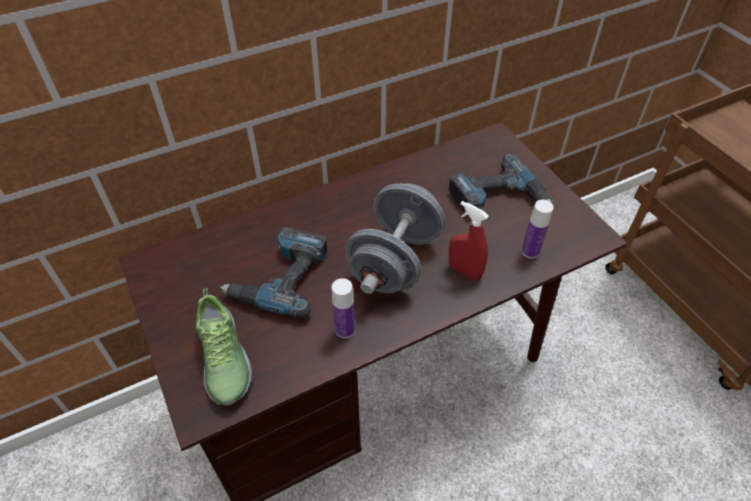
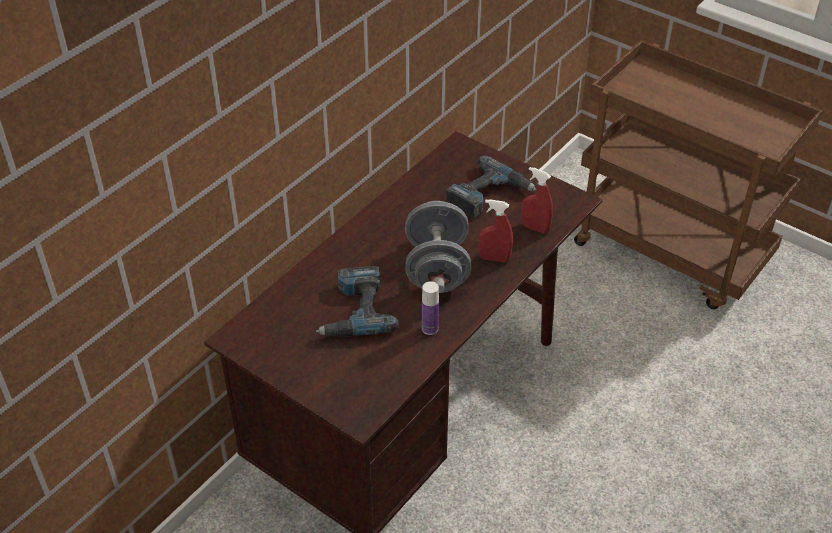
camera: 25 degrees left, 5 degrees down
(223, 359) = (351, 380): shoe -> none
(530, 251) = (535, 228): bottle -> red spray bottle

